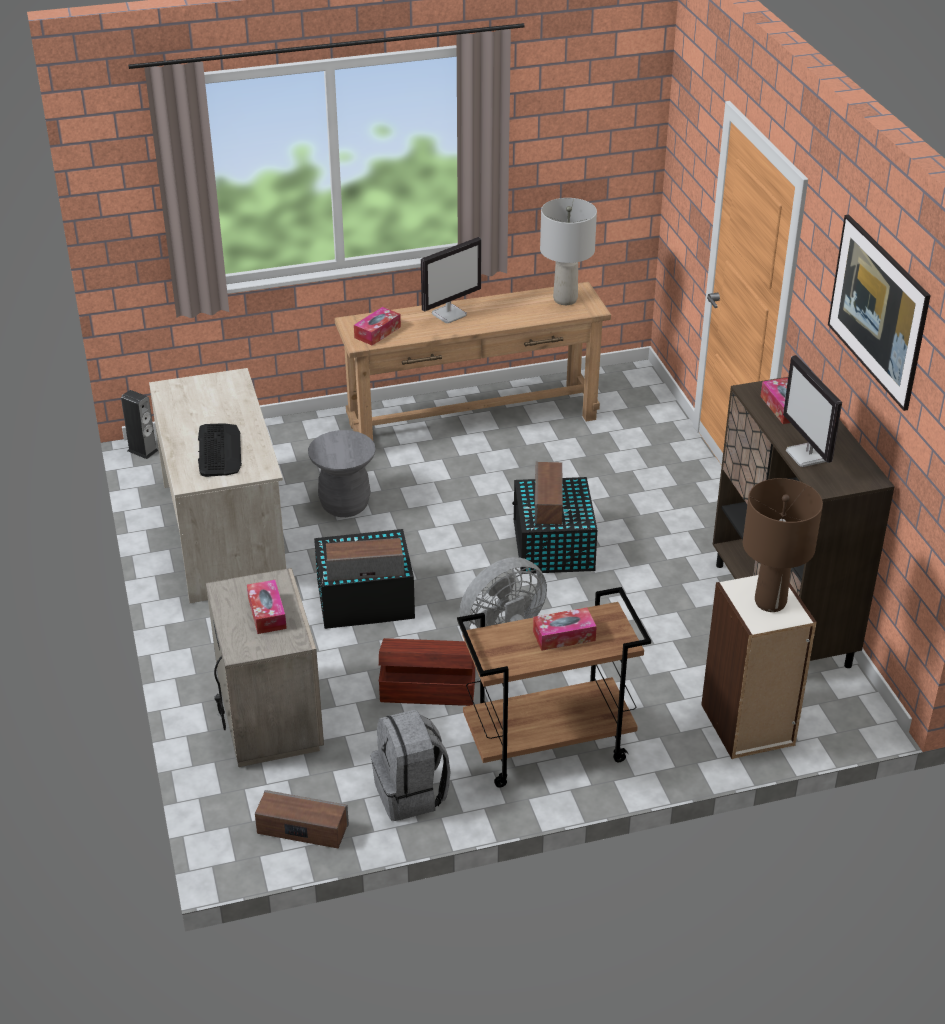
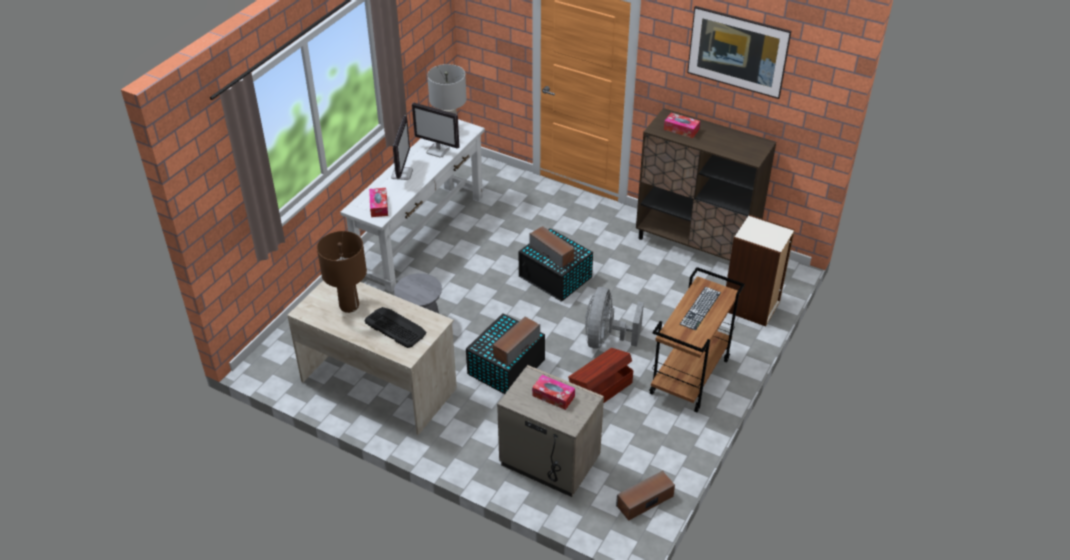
camera: 45 degrees left, 5 degrees up
(142, 450) = (254, 369): speaker -> none
(411, 794) = (666, 445): grey backpack -> none
(473, 421) = (421, 235): brown console table -> white console table
(564, 636) = (700, 308): tissue box -> keyboard
(769, 602) = (766, 232): brown table lamp -> brown table lamp (349, 306)
(807, 456) = (725, 148): monitor -> monitor (438, 151)

